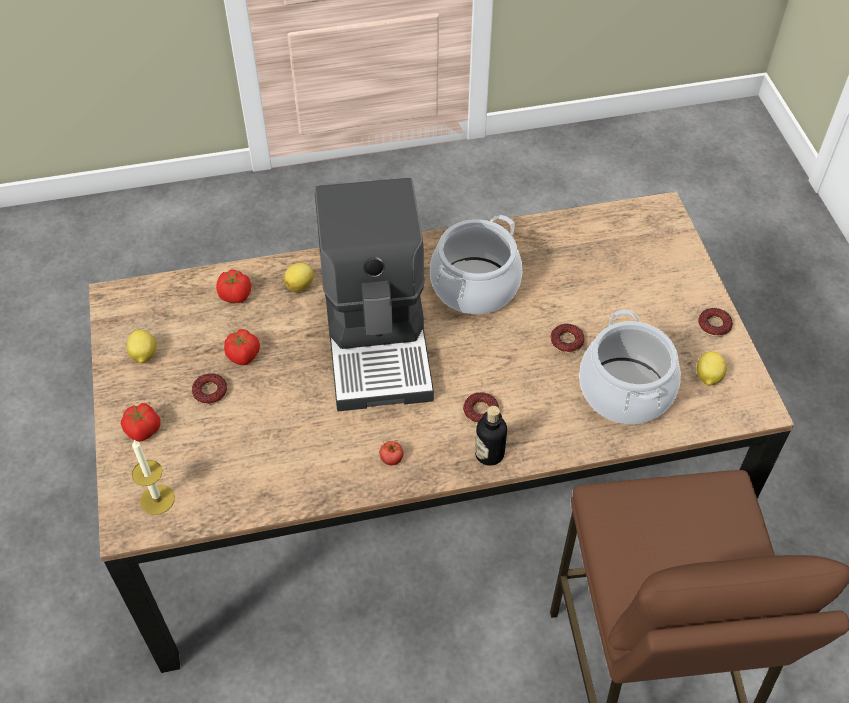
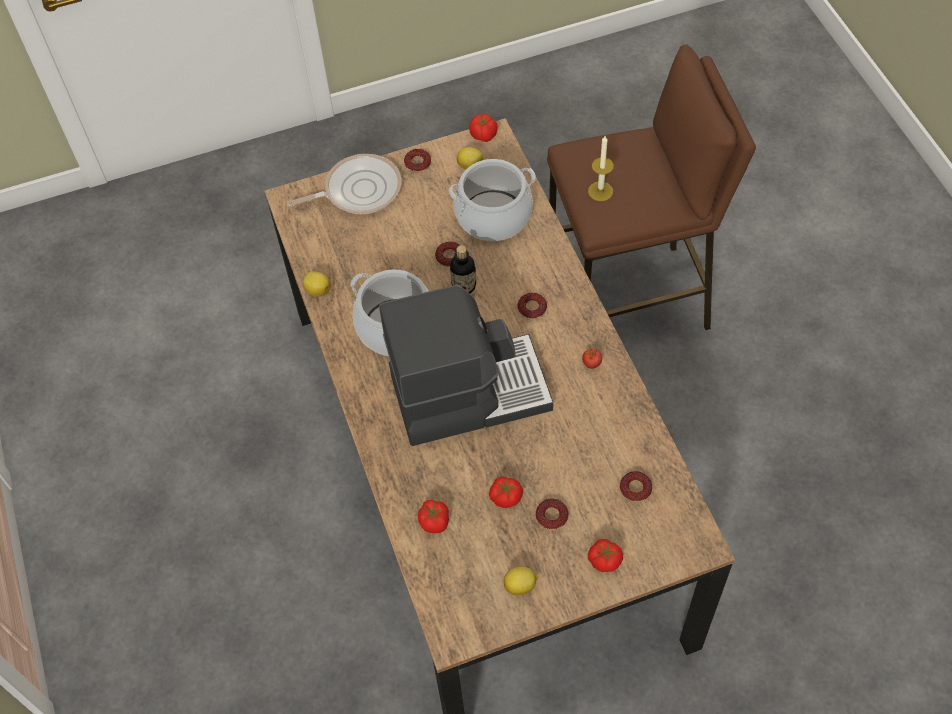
camera: 95 degrees left, 5 degrees up
(157, 499) = (671, 529): candle -> candle (600, 191)
(217, 474) = (635, 488): none -> donut
(300, 285) = (414, 468): lemon -> lemon (317, 290)
(489, 454) = (572, 298): bottle -> bottle (464, 286)
(673, 268) = (358, 190): none -> frying pan
(760, 396) = (483, 136): none -> tomato

